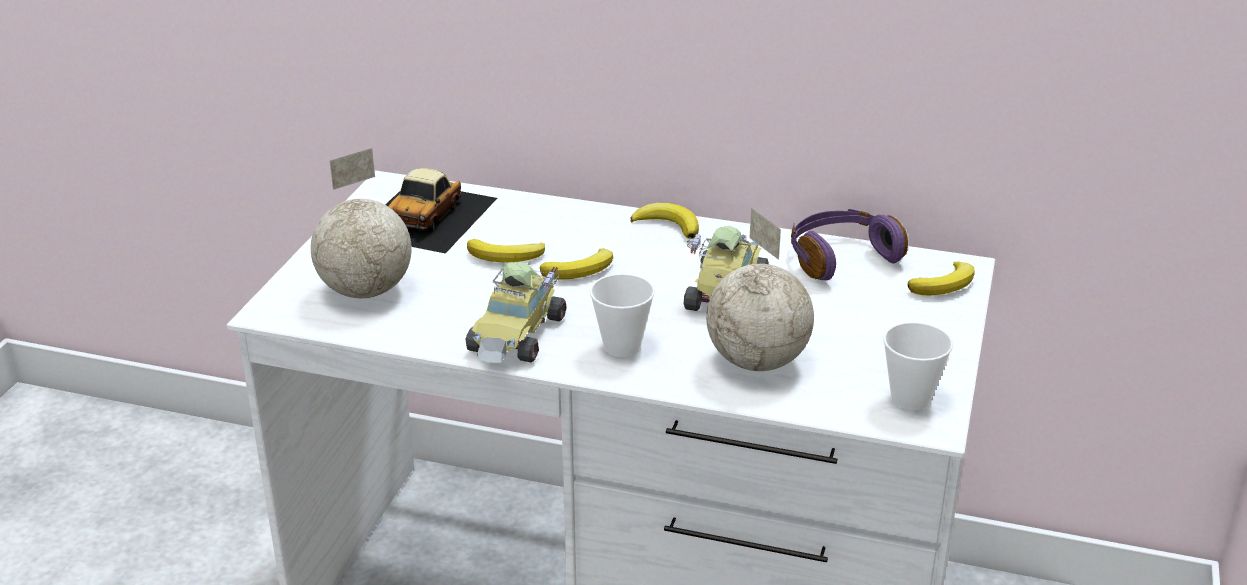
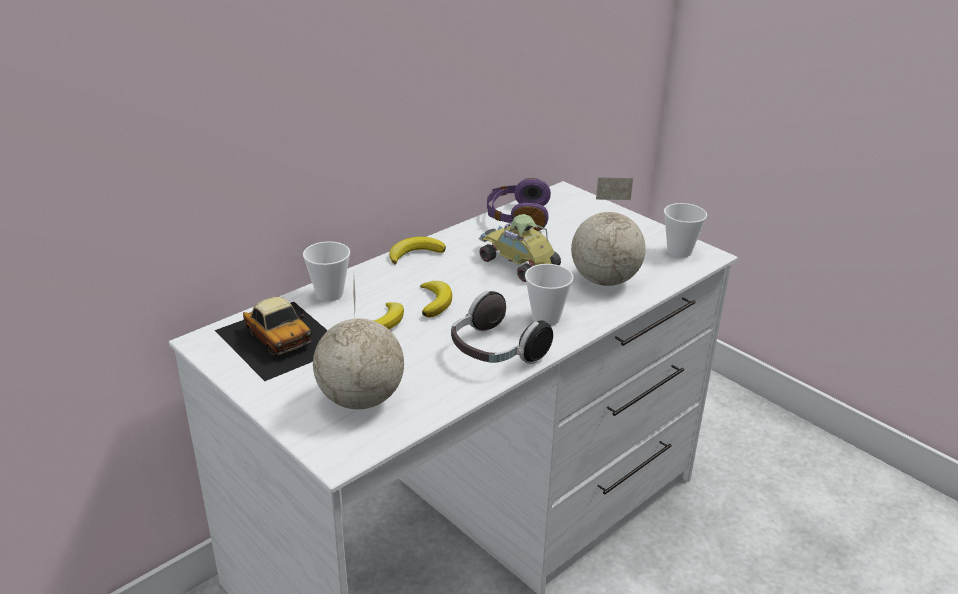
camera: 60 degrees left, 0 degrees up
(518, 336) = (495, 352): toy car -> headphones
(531, 210) = (329, 294): none -> cup
(945, 284) = (577, 202): banana -> none

